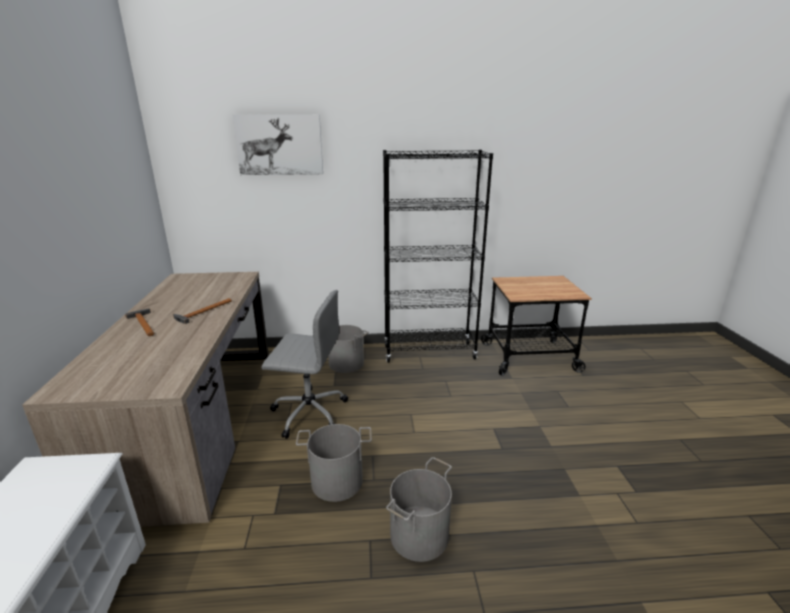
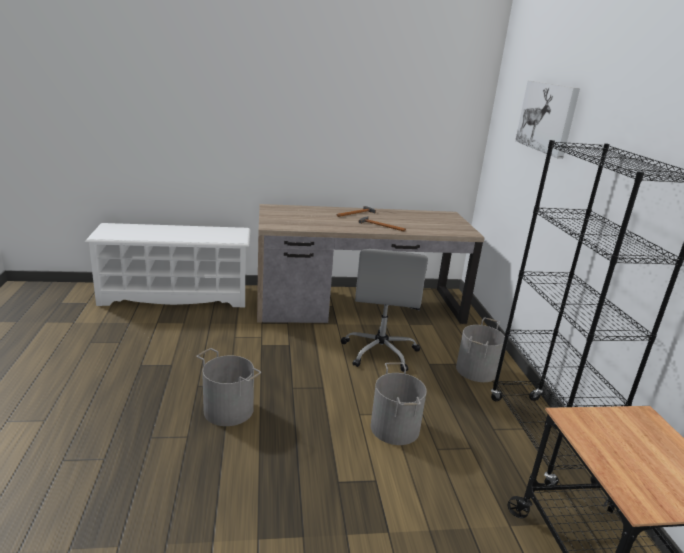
camera: 85 degrees right, 0 degrees up
(337, 482) = (290, 369): grey bucket -> grey bucket (394, 428)

